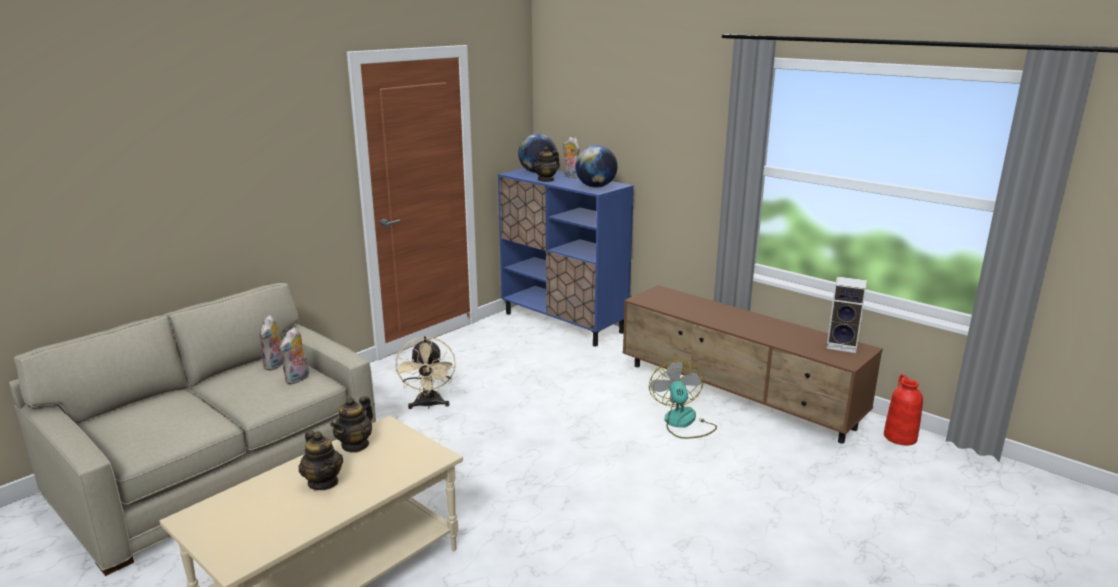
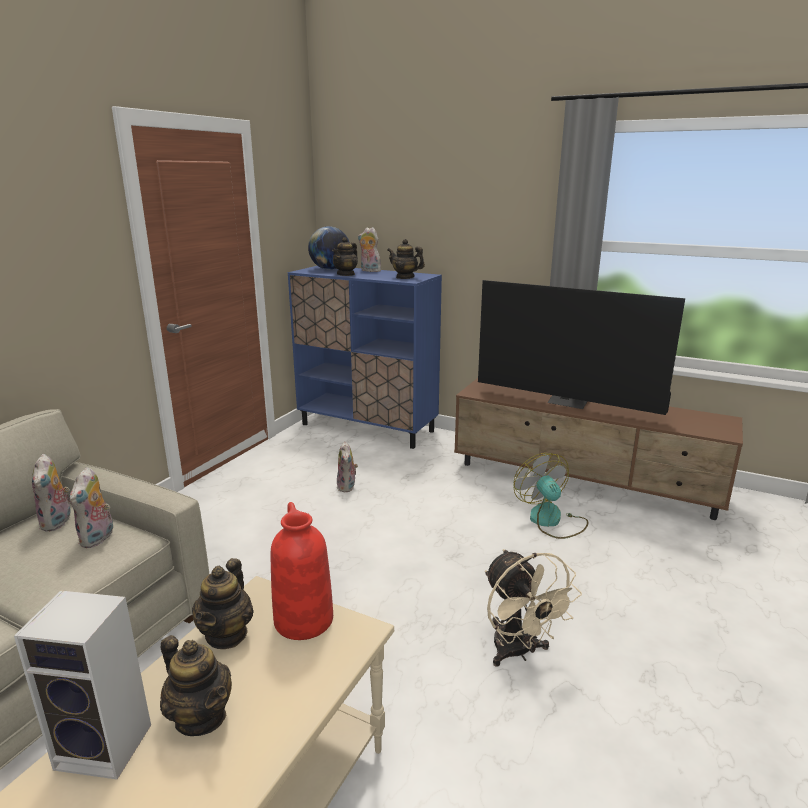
camera: 15 degrees left, 0 degrees up
(428, 405) = (258, 541): beige fan -> beige fan (518, 652)
(519, 373) = (347, 487): none -> plush toy
(595, 187) = (405, 277): globe -> teapot
(723, 317) = (568, 402): none -> television
(843, 345) = (705, 418): speaker -> speaker (108, 745)
(899, 437) = (759, 505): red vase -> red vase (303, 619)

